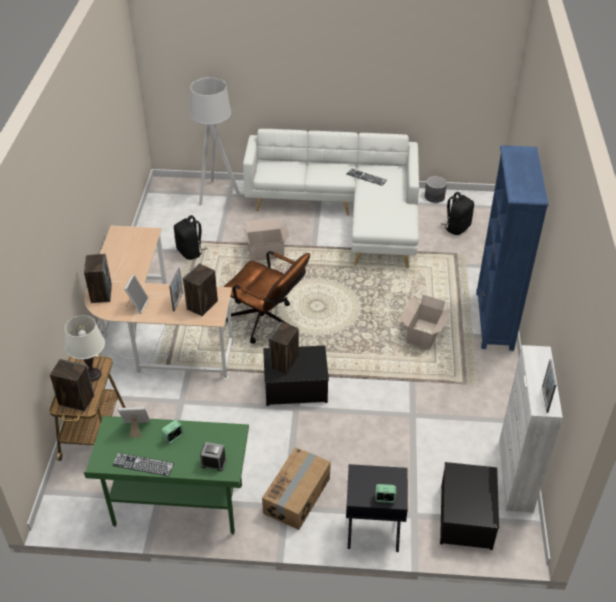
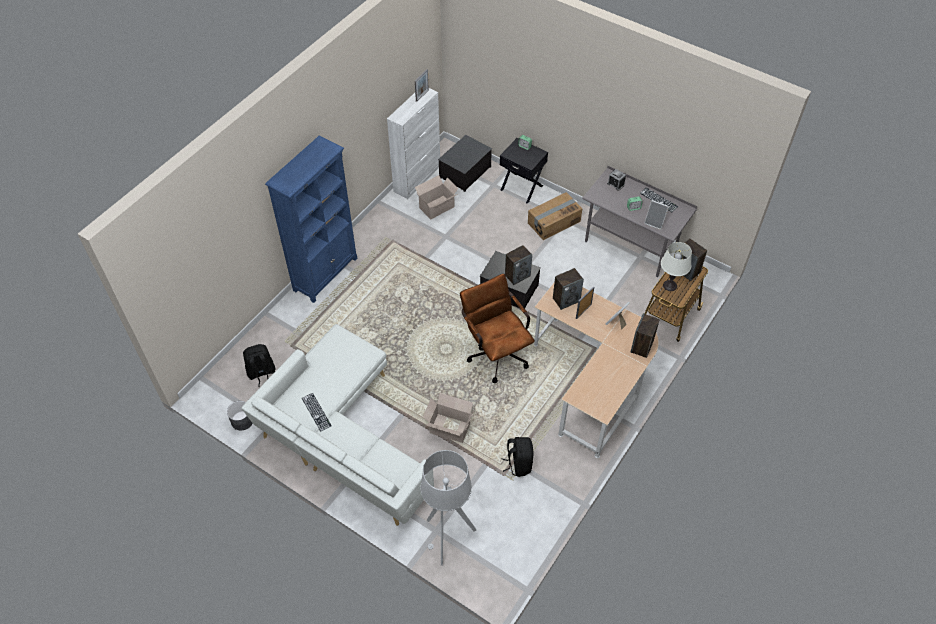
camera: 150 degrees left, 10 degrees up
(178, 506) = (630, 246): green desk -> grey desk
(423, 335) = (387, 287): cardboard box -> cardboard box (437, 207)

